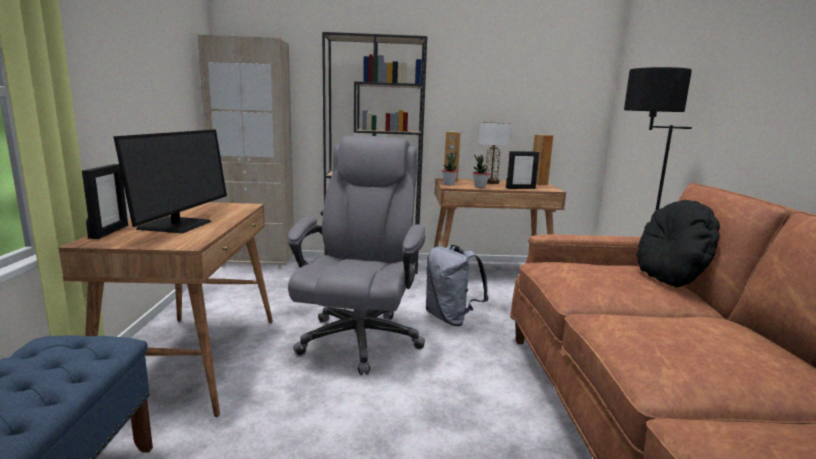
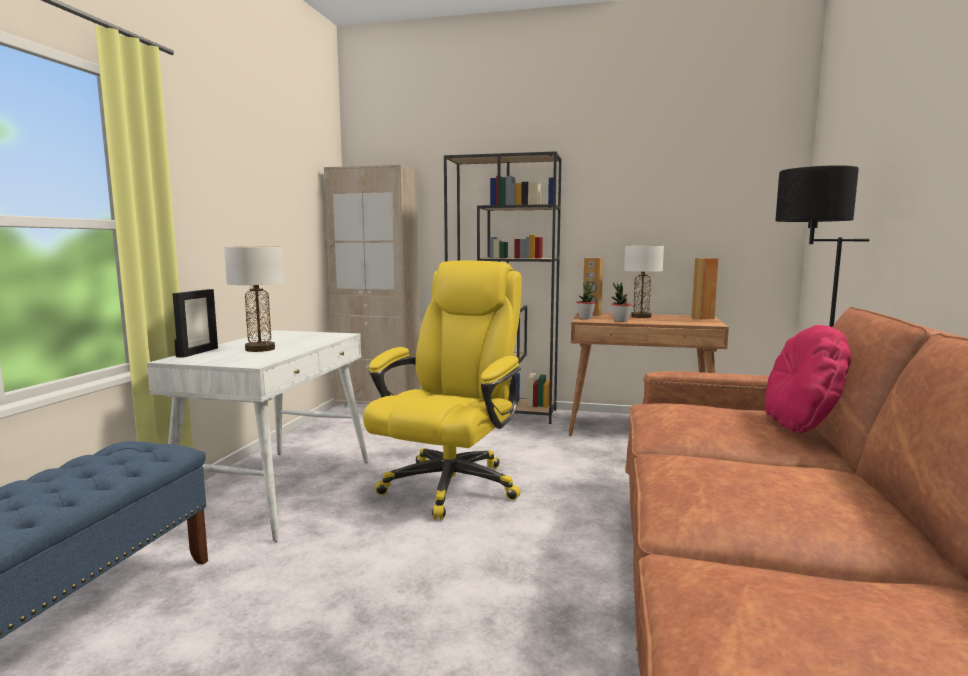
camera: 15 degrees right, 5 degrees down
(177, 225) = (260, 349): monitor -> table lamp
(194, 360) = (277, 490): brown desk -> white desk
(359, 341) = (450, 486): grey office chair -> yellow office chair
(451, 318) = (566, 472): grey backpack -> none
(520, 188) = (672, 322): picture frame -> none
(669, 280) = (800, 427): black pillow -> pink pillow

